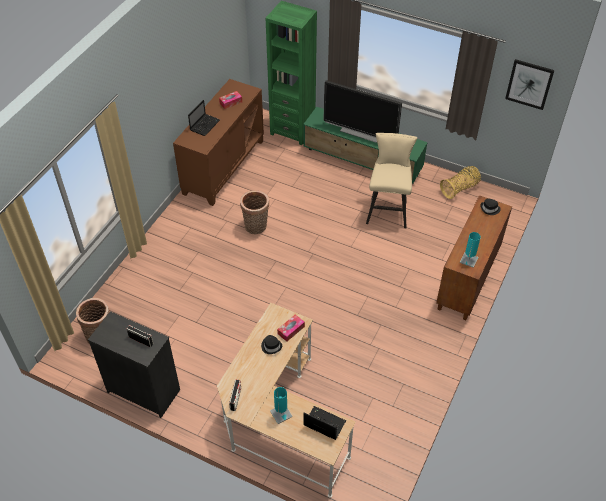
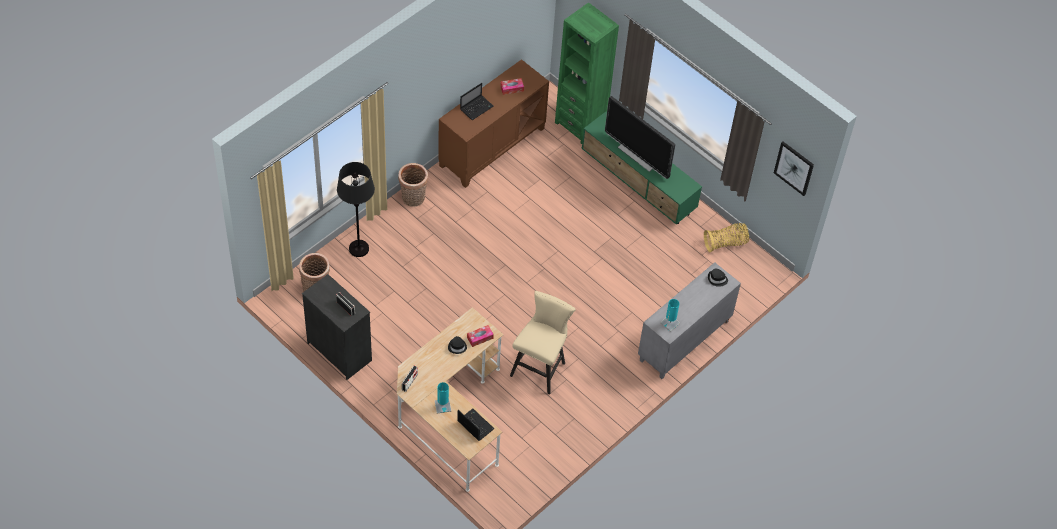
camera: 15 degrees right, 5 degrees up
(131, 286) = (358, 248): none -> black floor lamp
(256, 227) = (499, 224): basket -> basket (413, 199)
(387, 210) = (639, 245): beige stool -> beige stool (540, 367)
(468, 280) = (684, 341): brown cabinet -> grey cabinet

